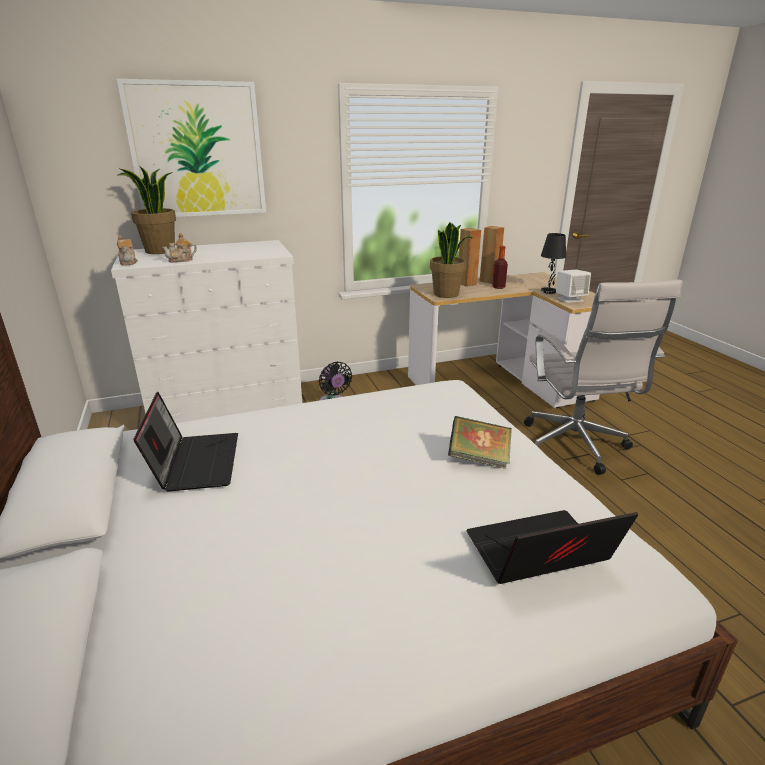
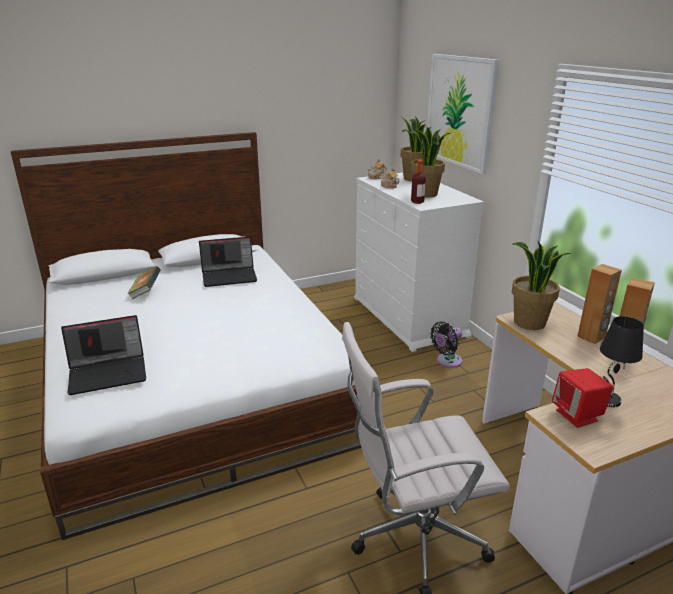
camera: 85 degrees right, 0 degrees up
(233, 251) = (425, 194): none -> potted plant
(478, 458) = (219, 361): book -> book (146, 292)
(498, 287) = (595, 359): bottle -> bottle (417, 202)
(538, 556) = (109, 372): laptop -> laptop turned 90 degrees clockwise
(570, 299) = (577, 415): white speaker -> red speaker

